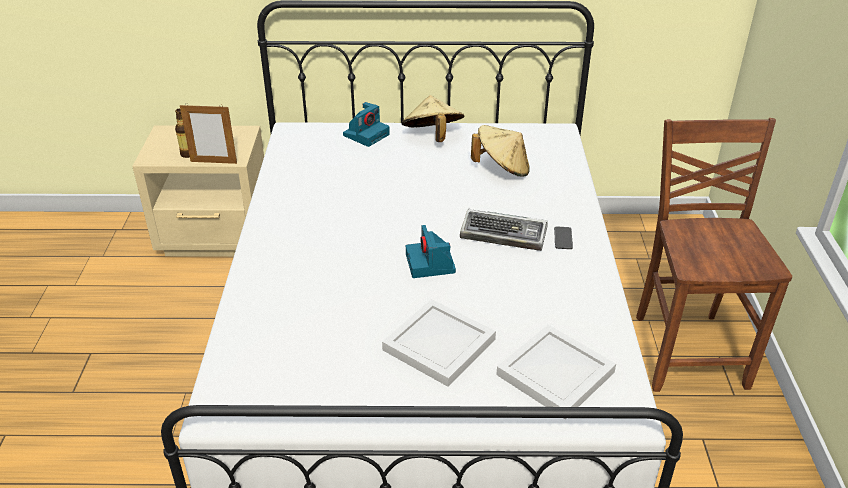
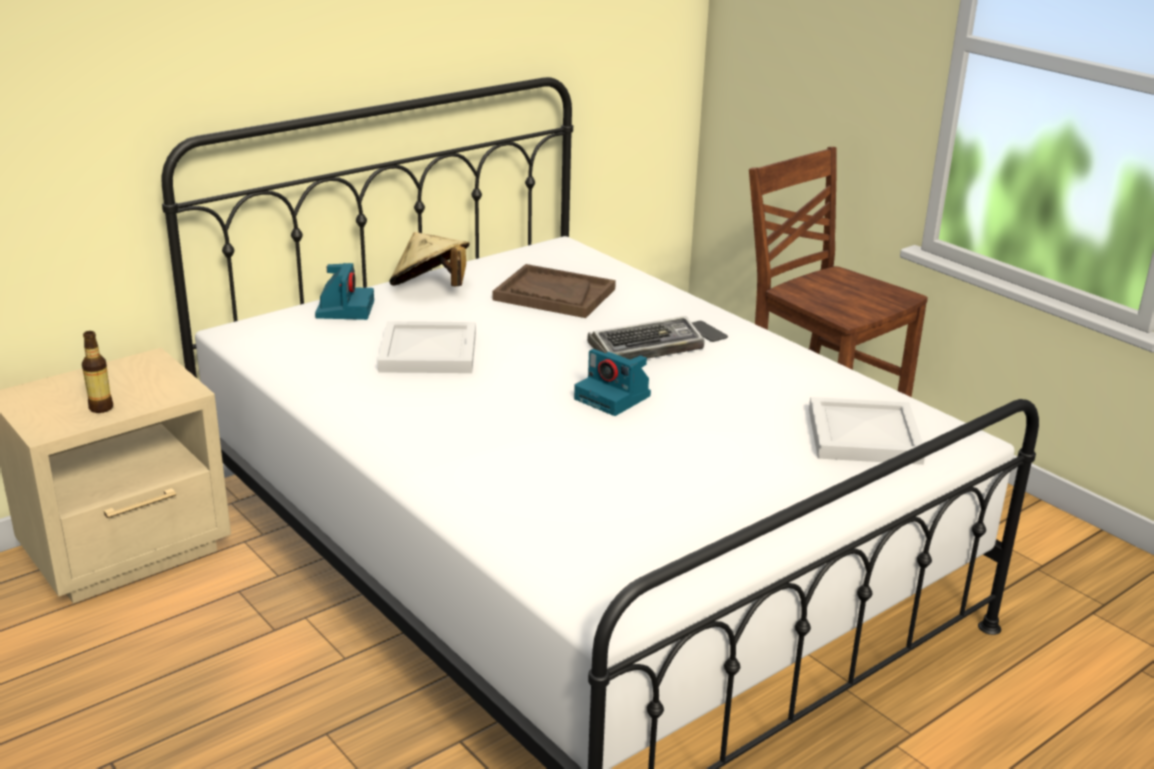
camera: 40 degrees left, 10 degrees down
(213, 162) = (158, 403): picture frame -> none
(439, 346) = (732, 459): white tray -> white tray (429, 353)
(502, 169) = (554, 294): beige hat -> brown tray

